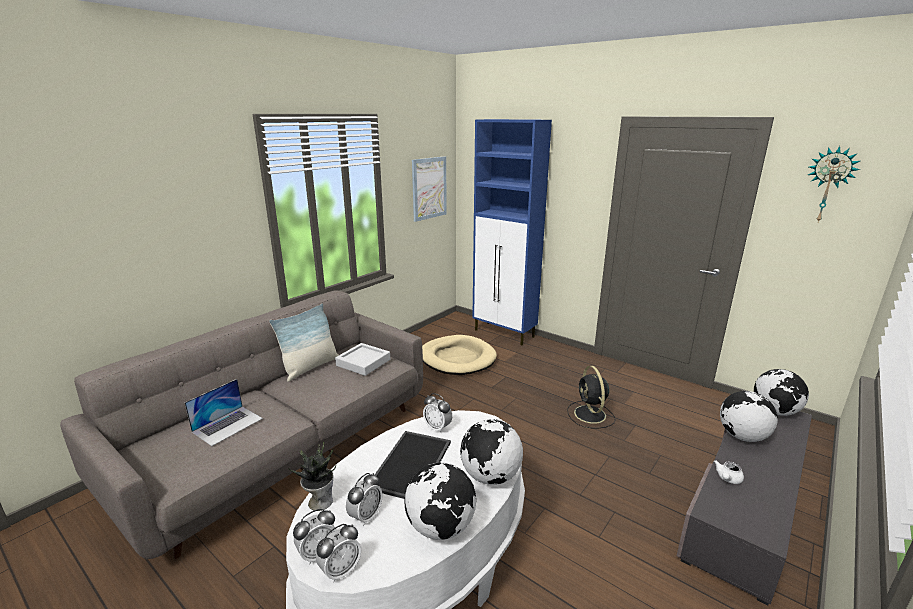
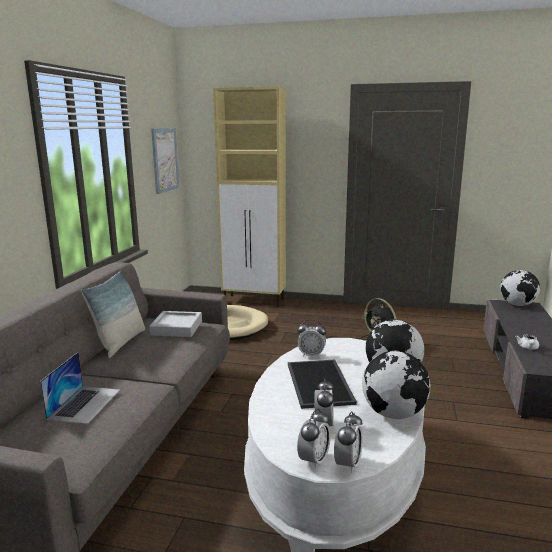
camera: 25 degrees left, 5 degrees down
(320, 501) = (269, 427): potted plant -> none
(504, 334) = (255, 301): blue cabinet -> beige cabinet
(742, 436) = (512, 323): globe -> none
(828, 185) = (514, 130): wall clock -> none

